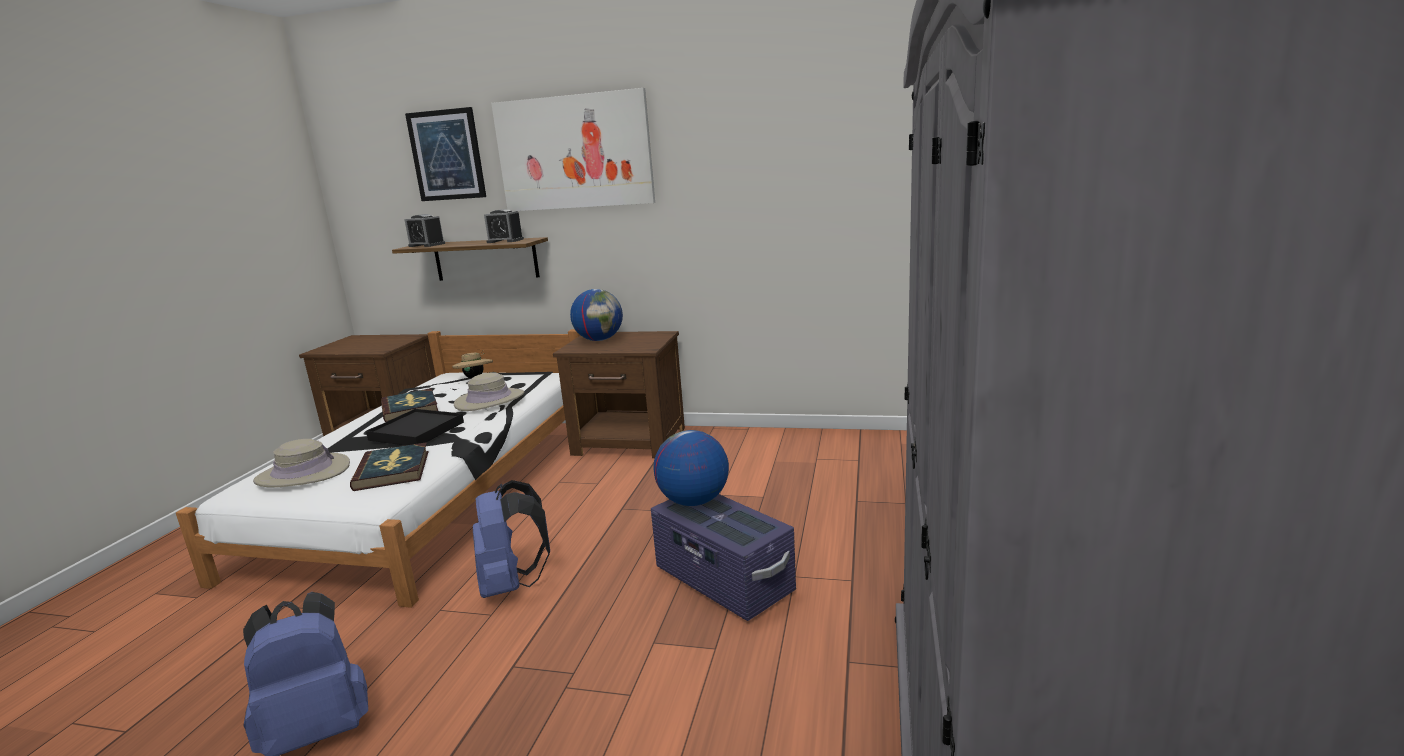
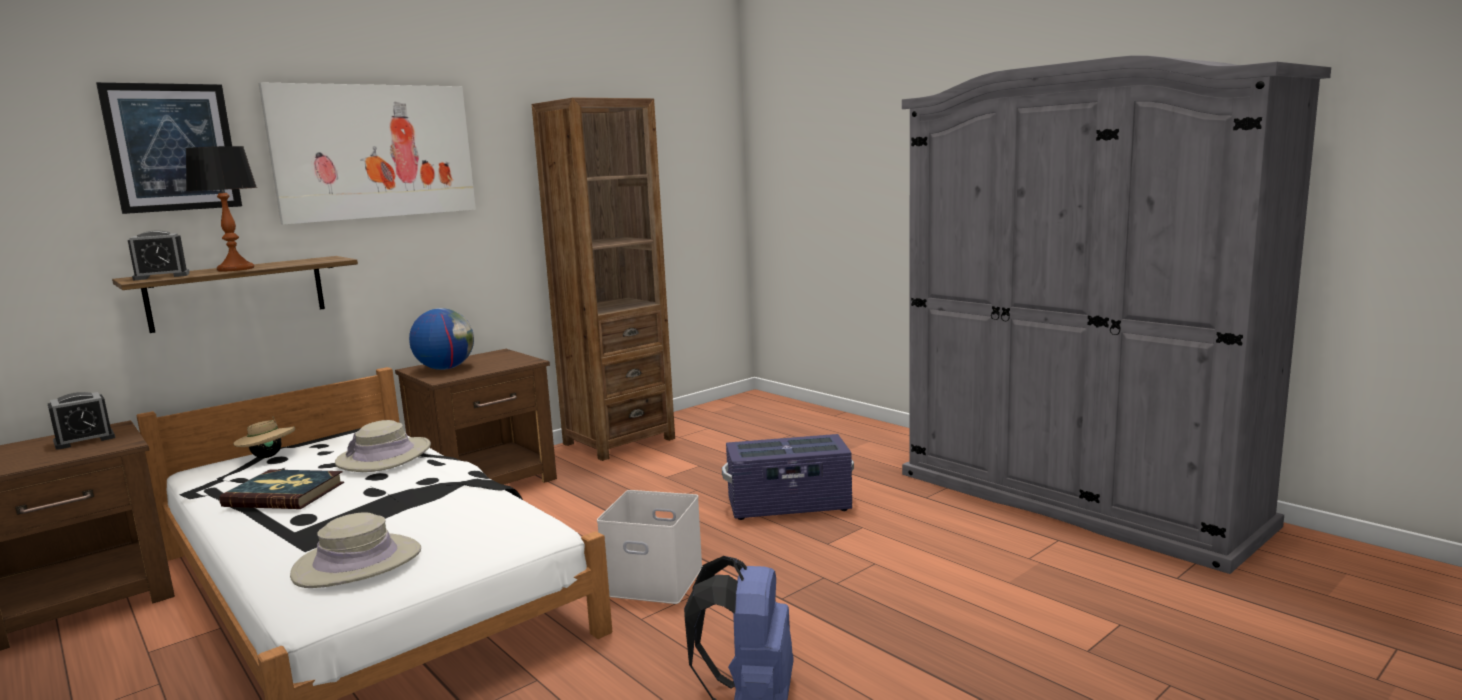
camera: 55 degrees left, 5 degrees down
(393, 470) = (473, 517): book -> none
(417, 431) = (384, 496): black tray -> none
(462, 244) = (235, 269): none -> table lamp
(505, 241) = (297, 261): alarm clock -> alarm clock (84, 440)
(511, 585) = (656, 580): blue backpack -> white storage box
(693, 501) = (749, 448): globe -> none
(769, 442) = (618, 441): none -> brown bookcase

